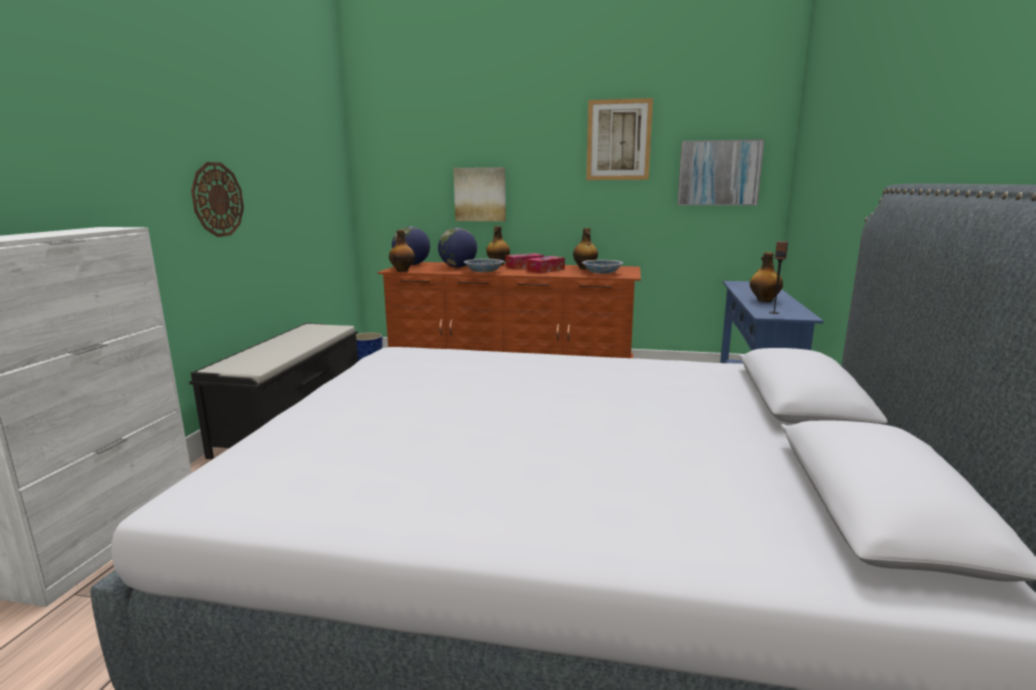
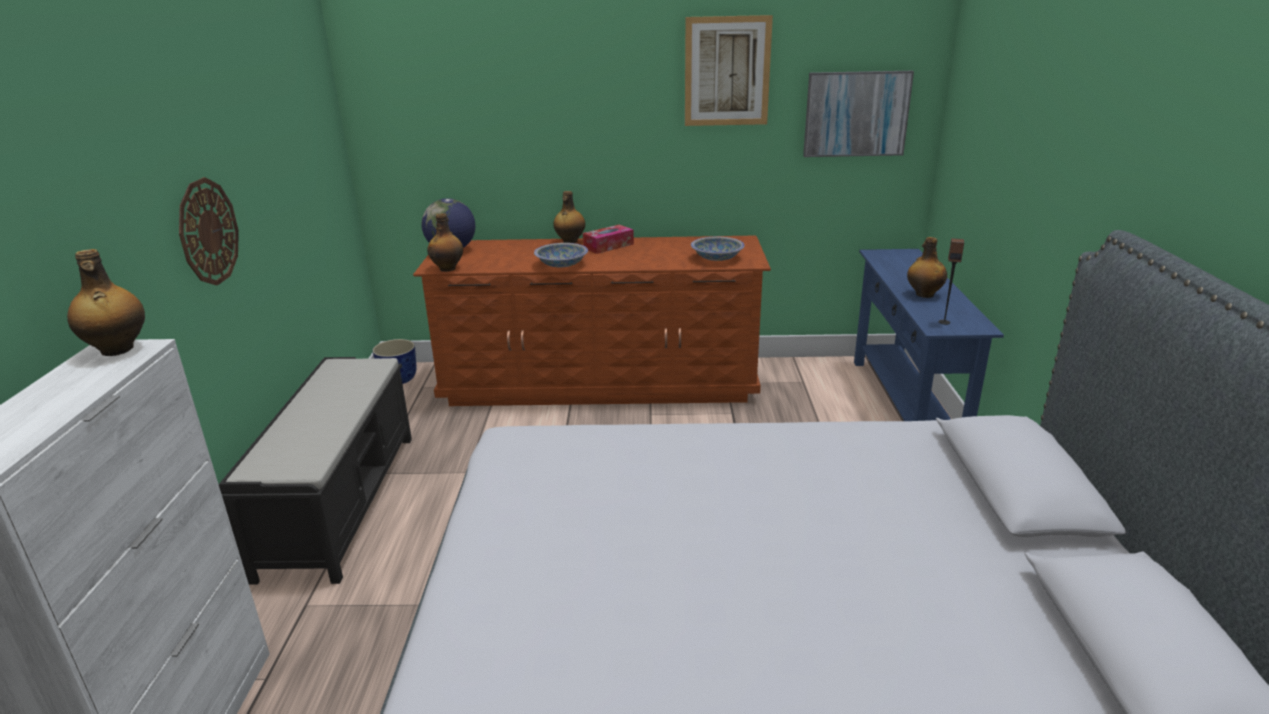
camera: 10 degrees left, 10 degrees up
(458, 267) = (519, 253): globe -> none
(480, 194) = (538, 147): picture -> none
(545, 270) = (641, 254): tissue box -> none
(584, 268) = (689, 245): bottle -> bottle (117, 350)

